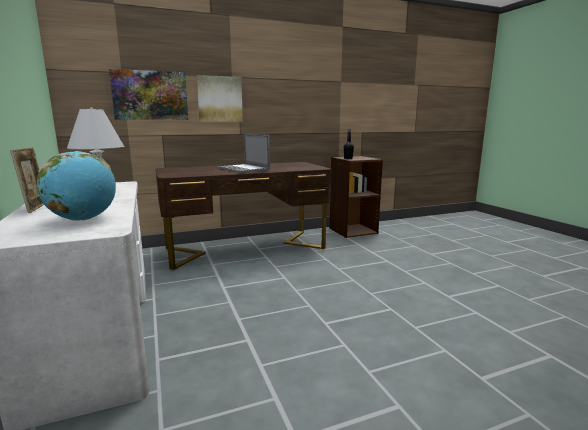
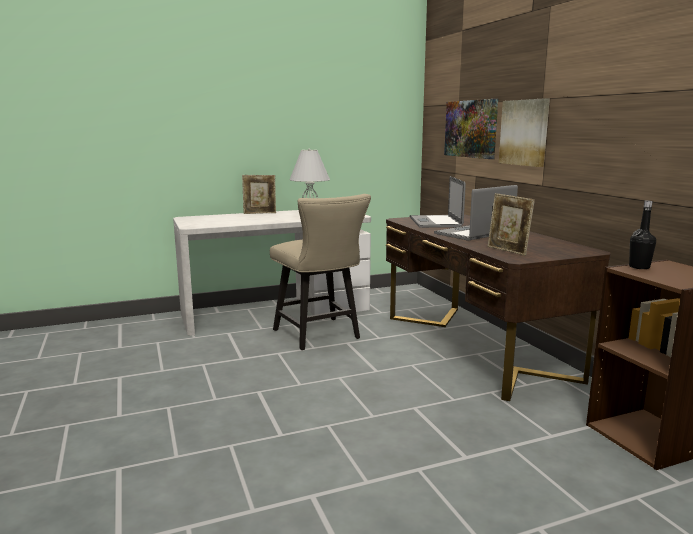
camera: 90 degrees right, 0 degrees up
(83, 219) = (221, 221): globe -> none
(191, 171) = (435, 222): none -> laptop
(200, 299) = (320, 336): none -> beige chair
(300, 168) = (507, 251): none -> picture frame

